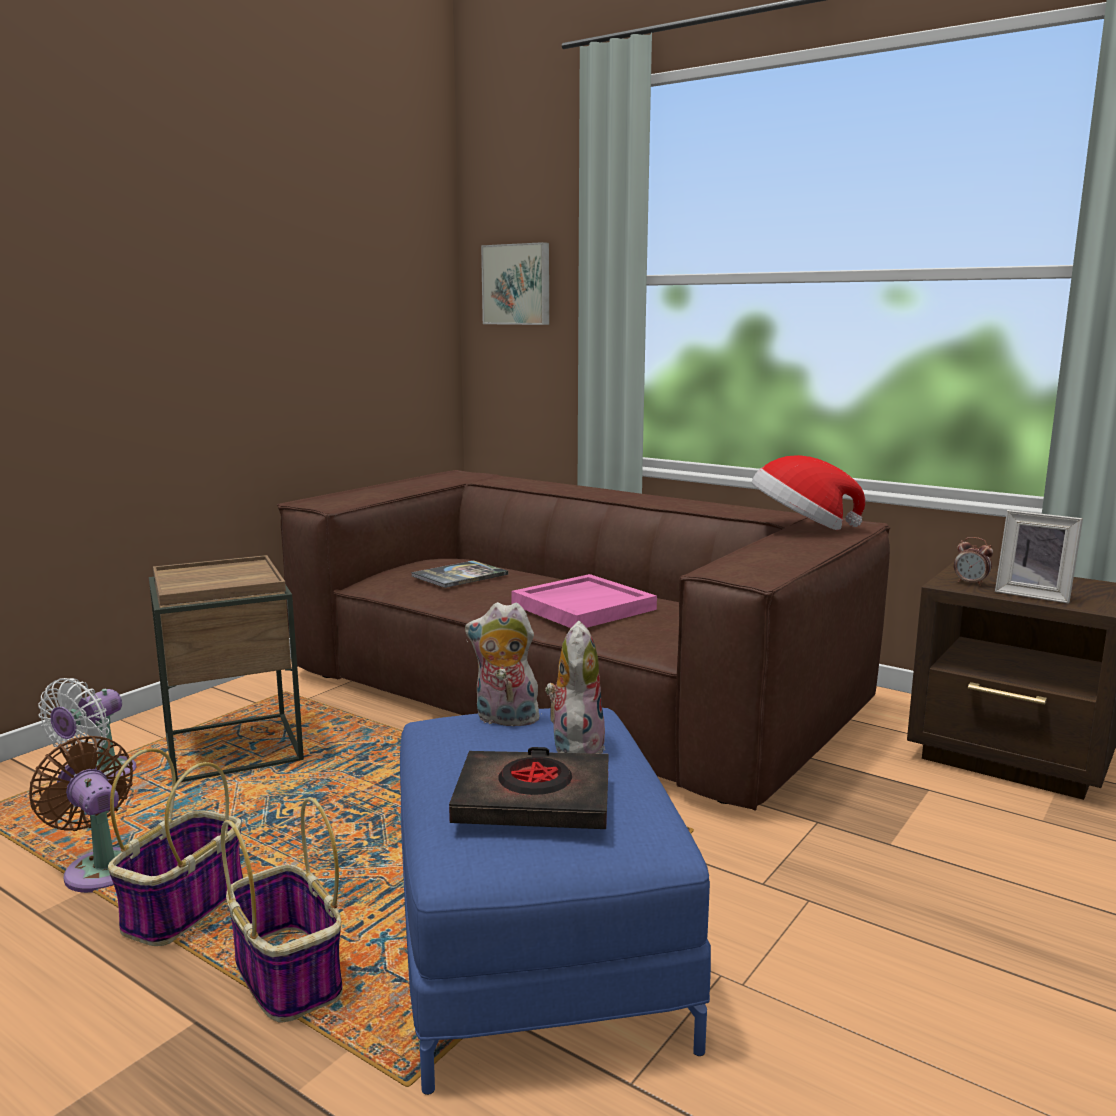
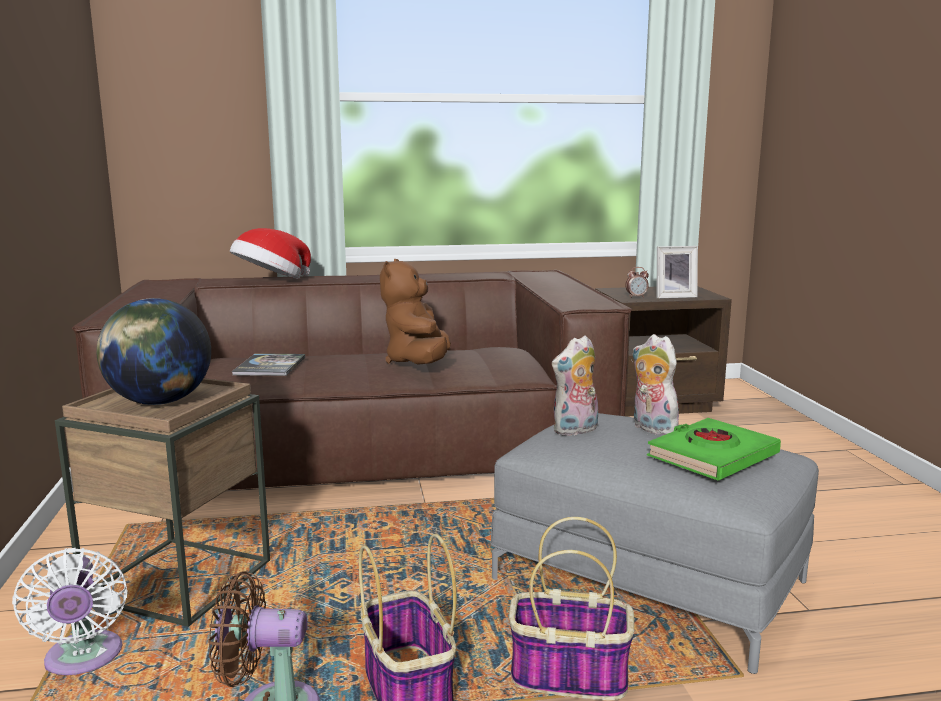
camera: 45 degrees left, 0 degrees up
(206, 580) = (159, 402): none -> globe
(517, 284) = (180, 96): picture -> none
(533, 800) = (712, 457): black book -> green book
(537, 943) = (649, 579): blue ottoman -> grey ottoman
(583, 606) = (418, 363): pink tray -> brown plush toy
(801, 527) = (528, 278): hat -> hat (270, 281)

